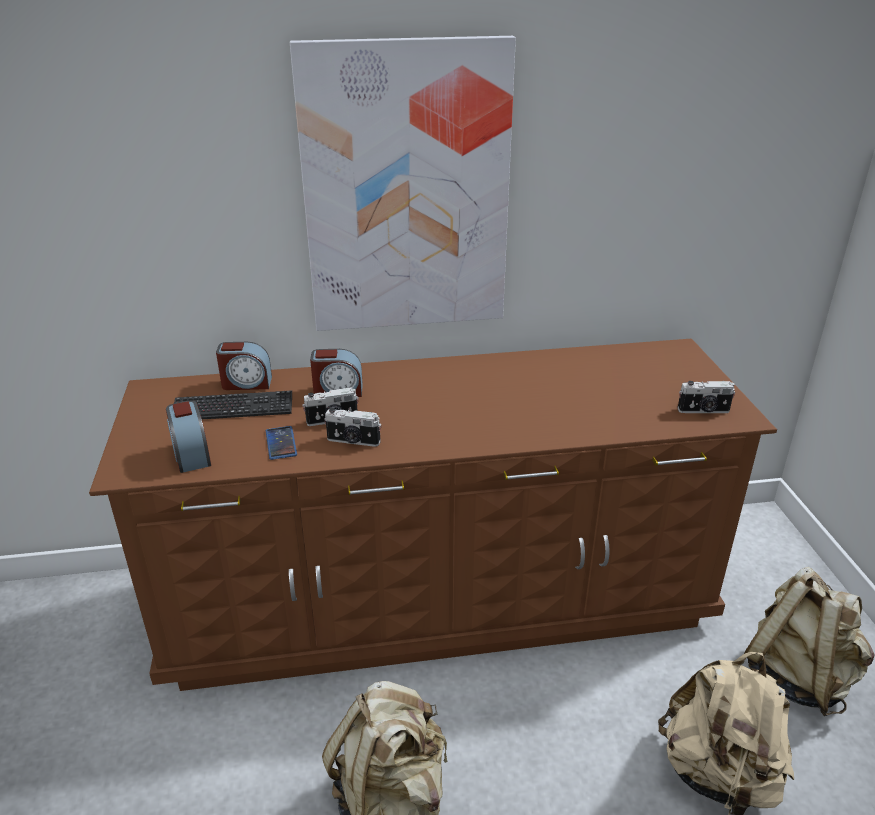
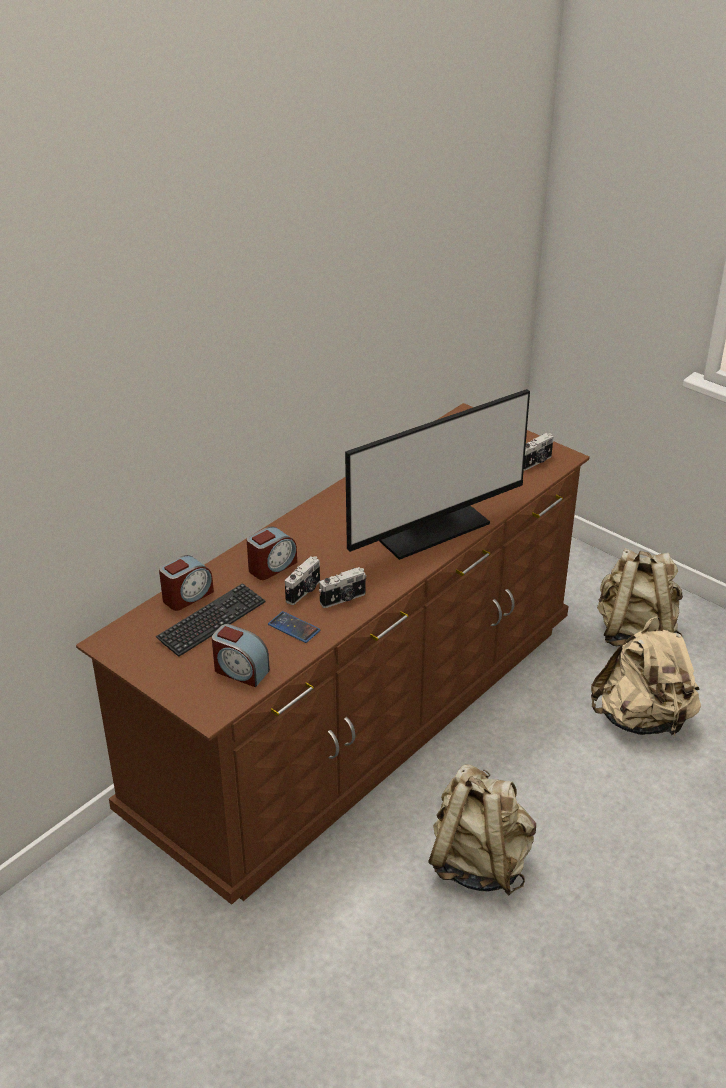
camera: 40 degrees left, 5 degrees up
(406, 192) = (273, 367): picture -> none
(515, 419) = (428, 526): none -> monitor

